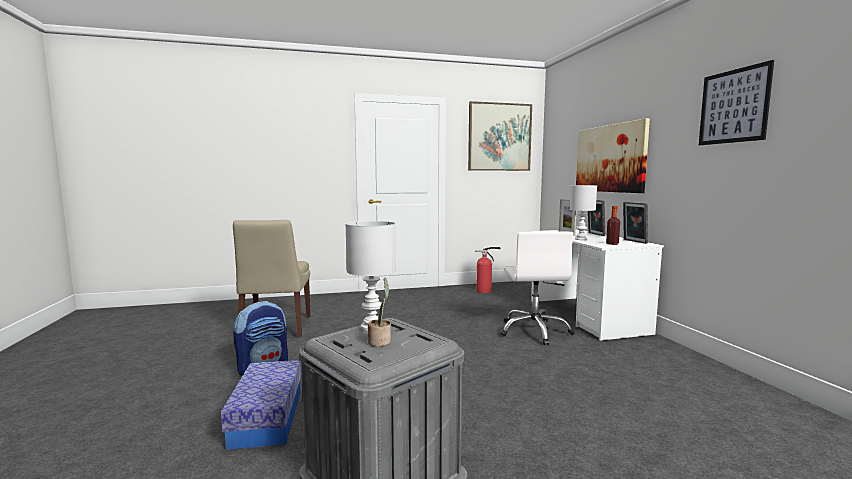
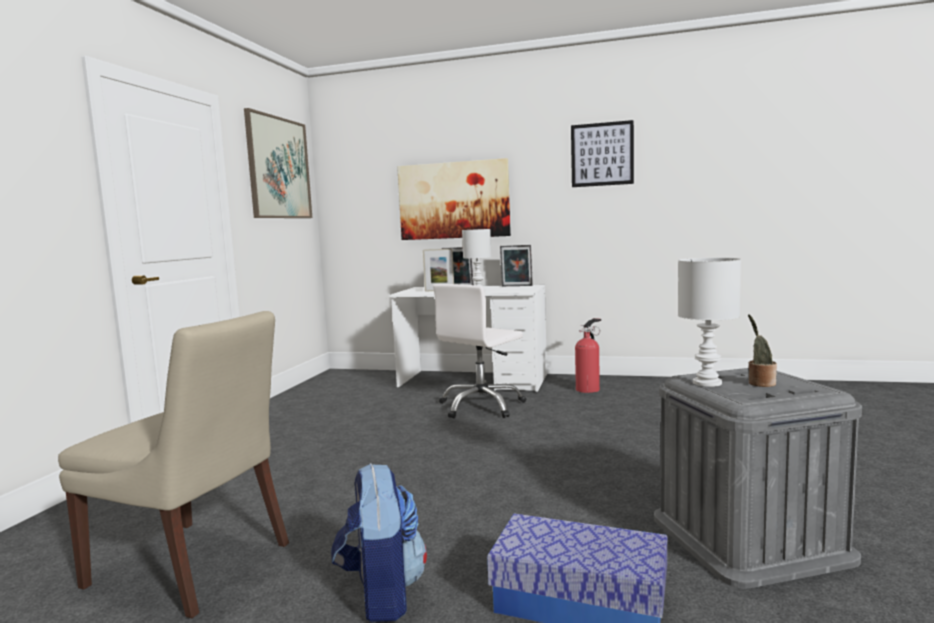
camera: 60 degrees left, 0 degrees up
(485, 291) = (319, 396): fire extinguisher -> fire extinguisher (589, 389)
(534, 331) = (481, 406): white office chair -> white office chair turned 105 degrees clockwise
(612, 244) = (519, 289): bottle -> none

